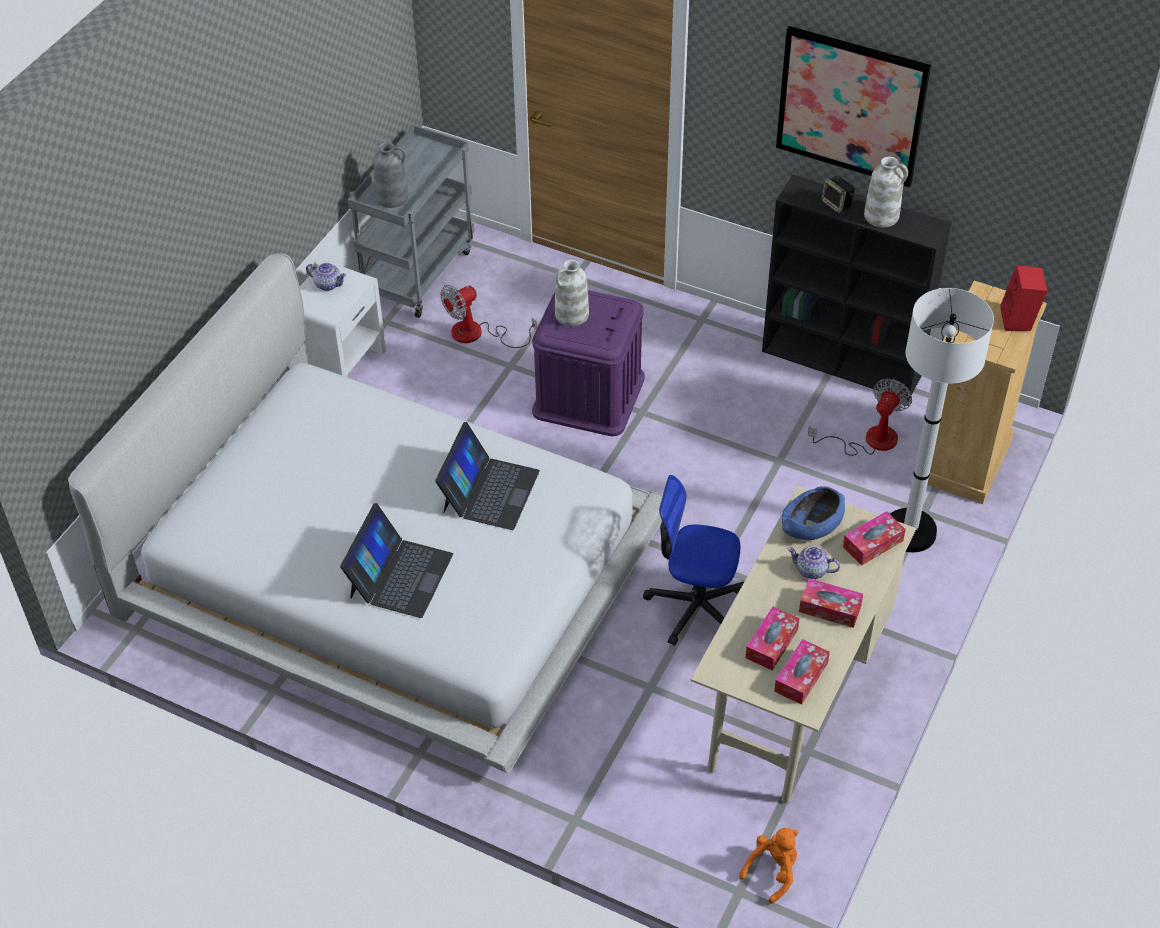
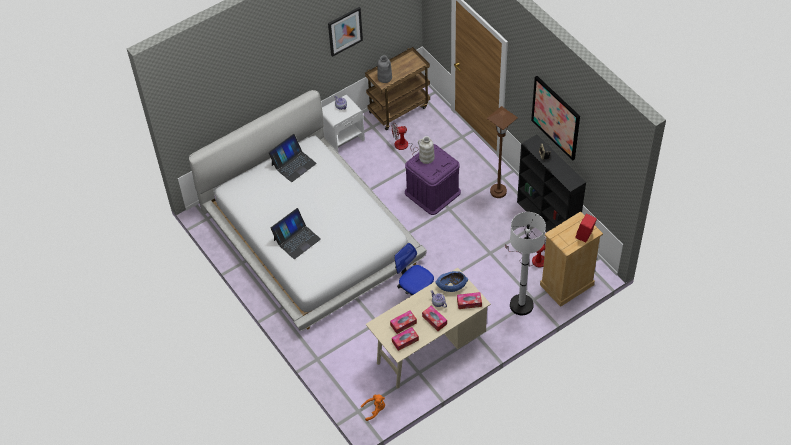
camera: 30 degrees right, 5 degrees up
(302, 98) = (345, 31): none -> picture
(418, 272) = (399, 109): grey cart -> brown cart
(489, 491) = (349, 219): laptop -> laptop (293, 164)
(713, 346) = (498, 191): none -> brown floor lamp
(882, 216) = (559, 168): white vase -> none

